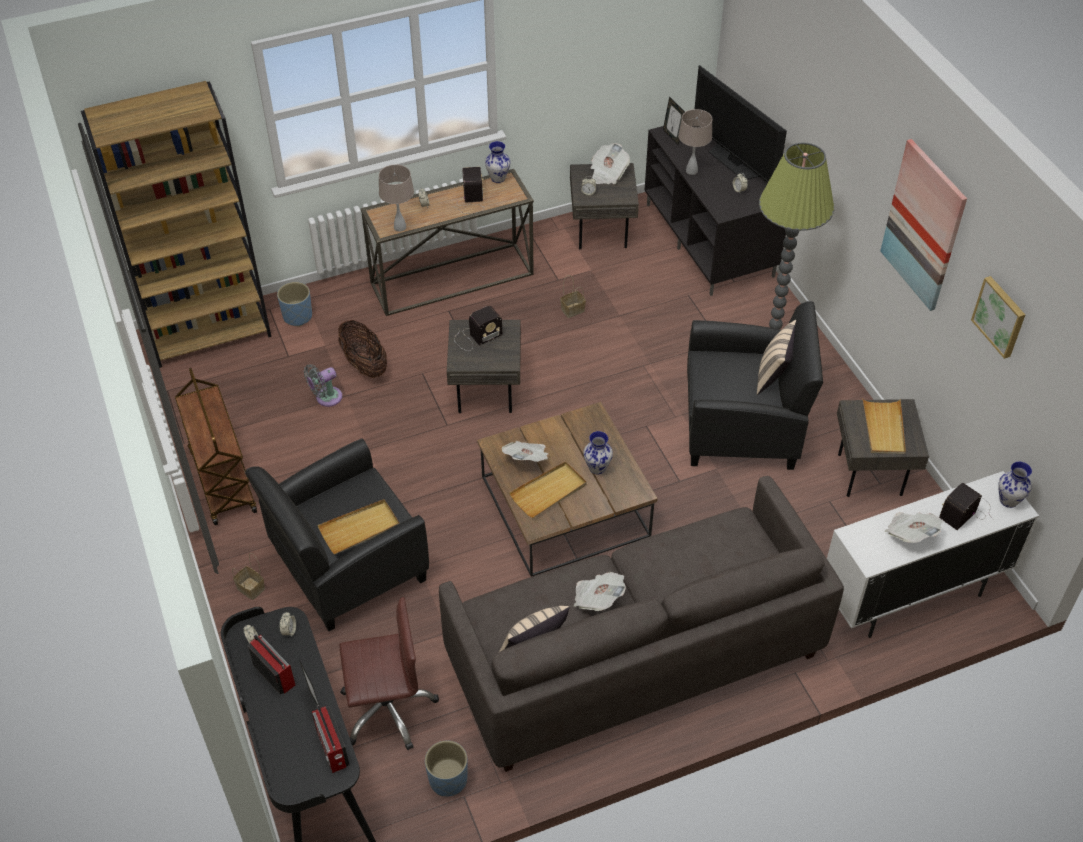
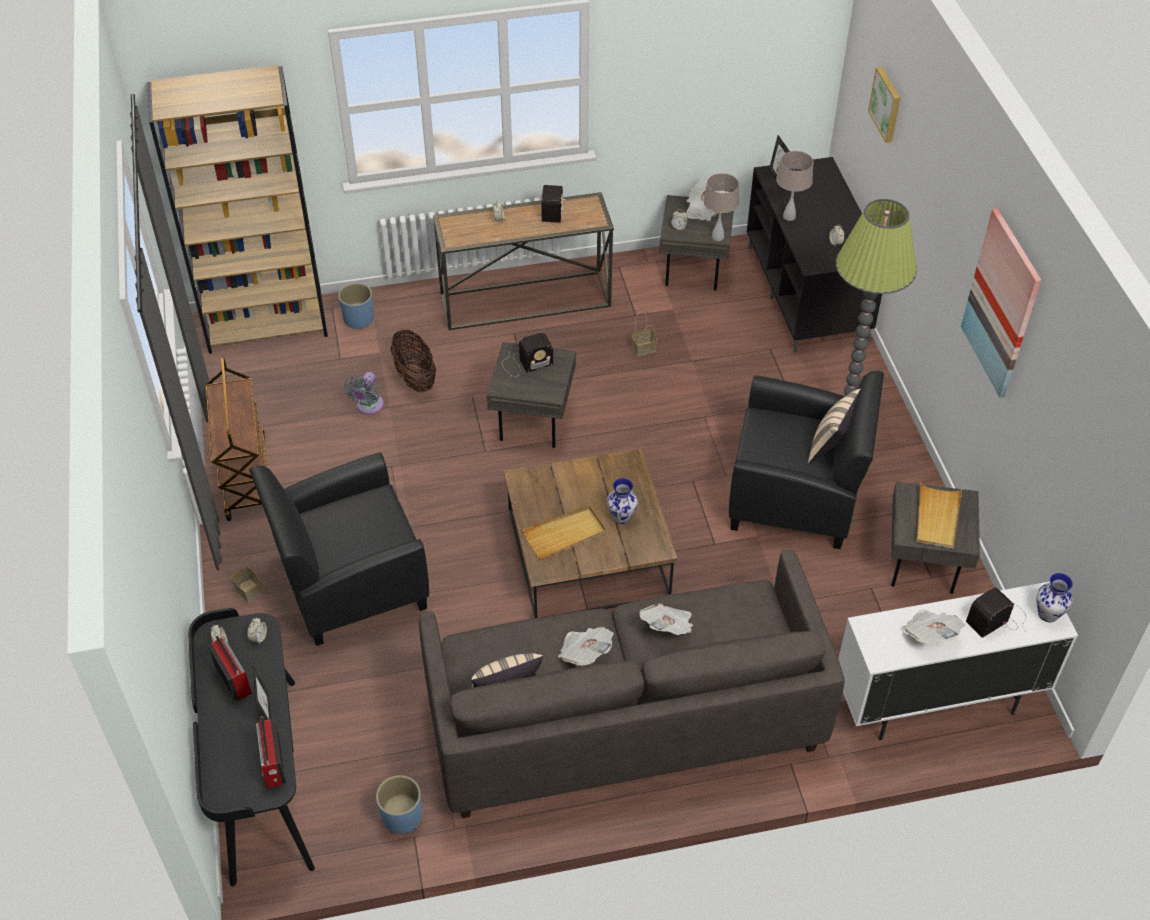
camera: 10 degrees right, 0 degrees up
(326, 398) = (368, 407): grey fan -> grey fan turned 45 degrees counterclockwise
(360, 528) = (360, 545): beige tray -> none
(387, 709) = (357, 734): brown office chair -> none
(399, 227) = (468, 239): beige table lamp -> beige table lamp (717, 237)
(497, 178) = (581, 200): vase -> none
(527, 459) = (550, 497): newspaper -> newspaper (668, 627)
(734, 162) = (838, 212): television -> none
(1000, 316) = (1061, 412): picture -> picture (887, 104)

